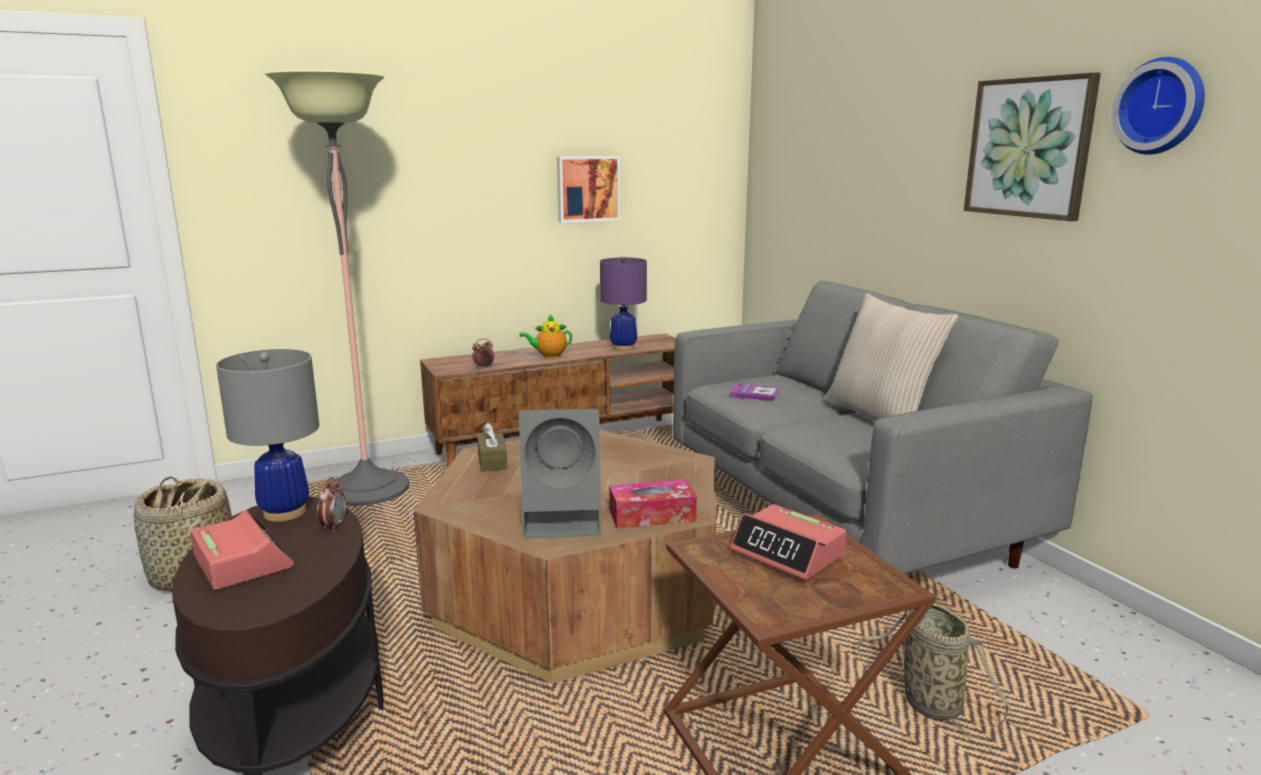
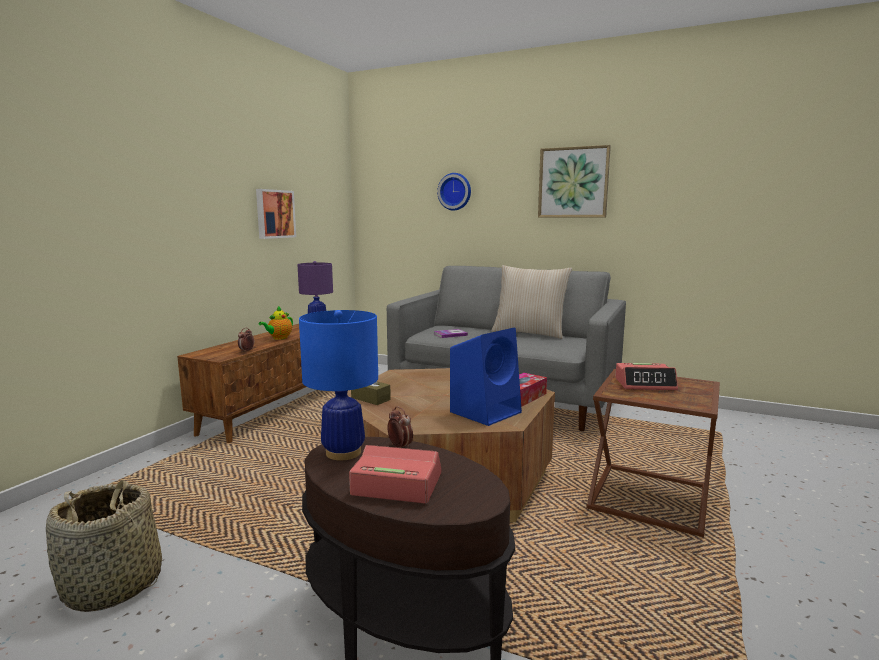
camera: 40 degrees left, 5 degrees down
(285, 512) = (343, 452): grey table lamp -> blue table lamp
(367, 490) = (176, 473): floor lamp -> none
(565, 520) = (486, 411): grey speaker -> blue speaker
(927, 702) = (660, 457): basket -> none
(1161, 106) = (644, 161): wall clock -> wall clock (455, 191)

